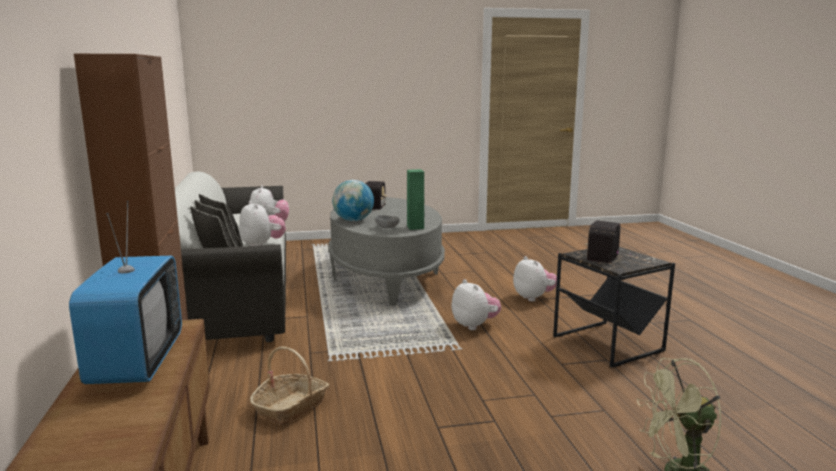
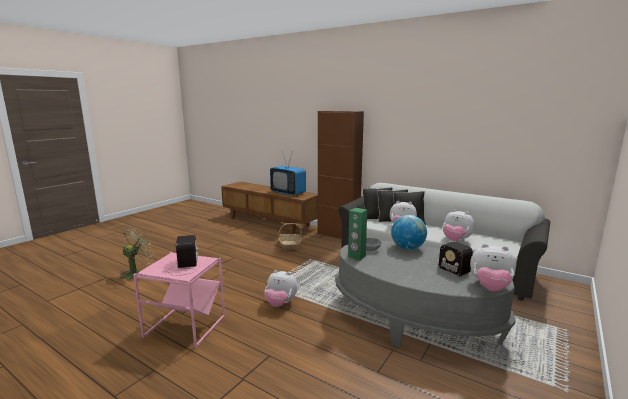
camera: 135 degrees right, 0 degrees up
(534, 298) = (275, 354): plush toy -> plush toy (490, 288)
(608, 344) = (185, 326): black side table -> pink side table

